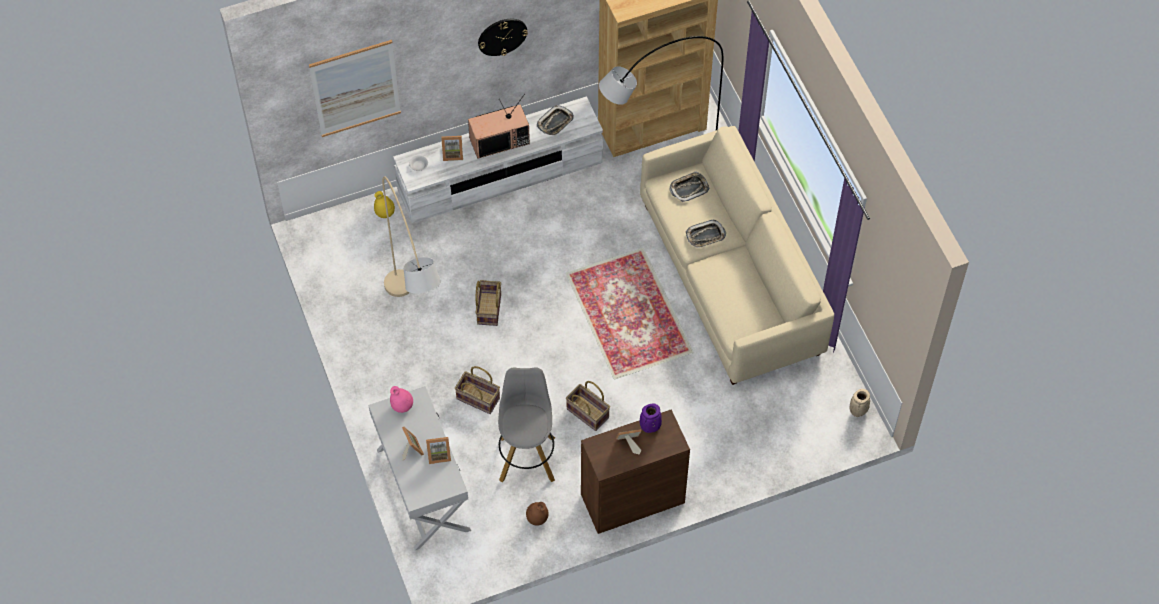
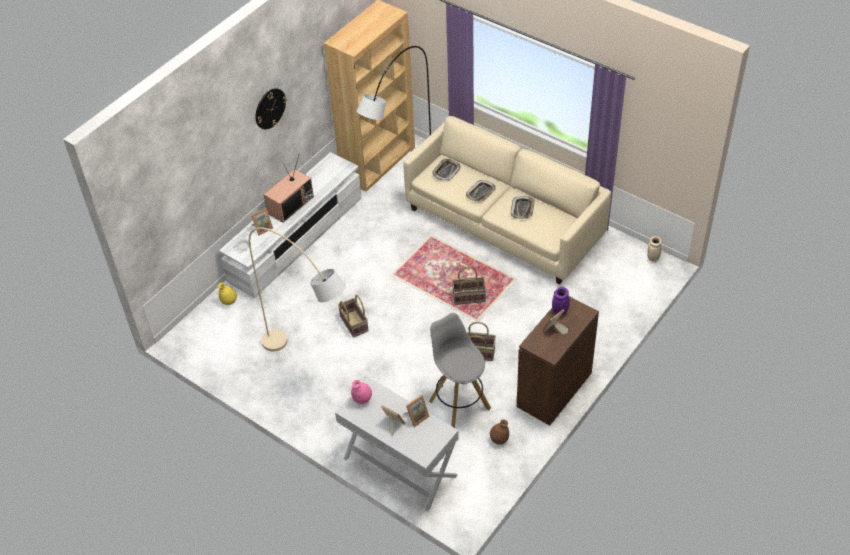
camera: 30 degrees left, 10 degrees down
(355, 88) = (181, 189): picture -> none
(478, 398) = (392, 384): basket -> basket (469, 296)
(555, 122) = (321, 176): tray -> tray (522, 209)

